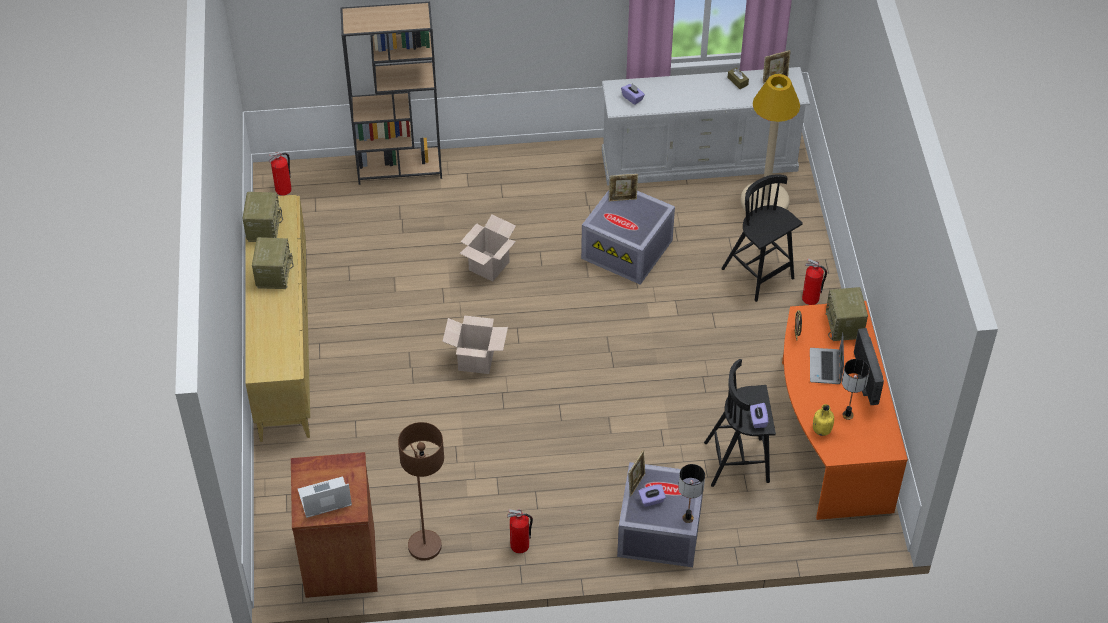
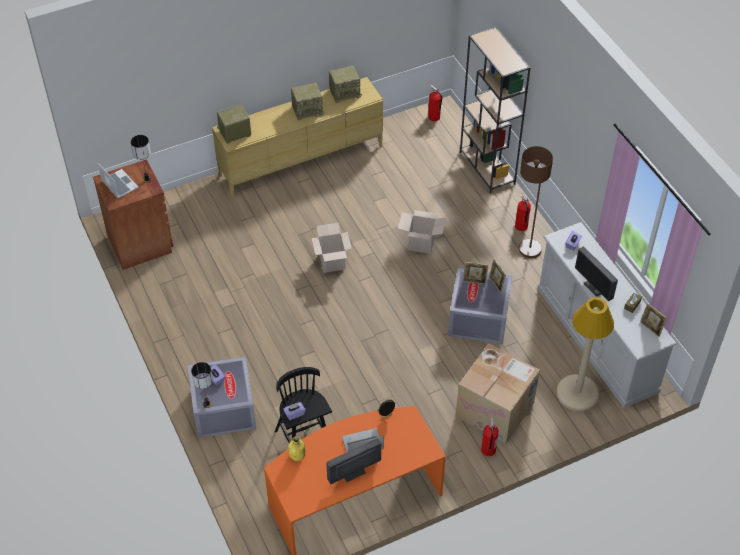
camera: 70 degrees right, 0 degrees up
(429, 554) = (160, 286): brown floor lamp -> brown floor lamp (525, 253)
(520, 546) = (183, 333): fire extinguisher -> fire extinguisher (521, 226)
(636, 484) = (227, 365): picture frame -> picture frame (474, 281)
(702, 103) = (593, 288): none -> monitor
(759, 275) = (496, 409): black stool -> cardboard box
(844, 326) = (411, 447): radio -> radio (234, 133)
(847, 415) = (319, 470): table lamp -> table lamp (147, 180)

